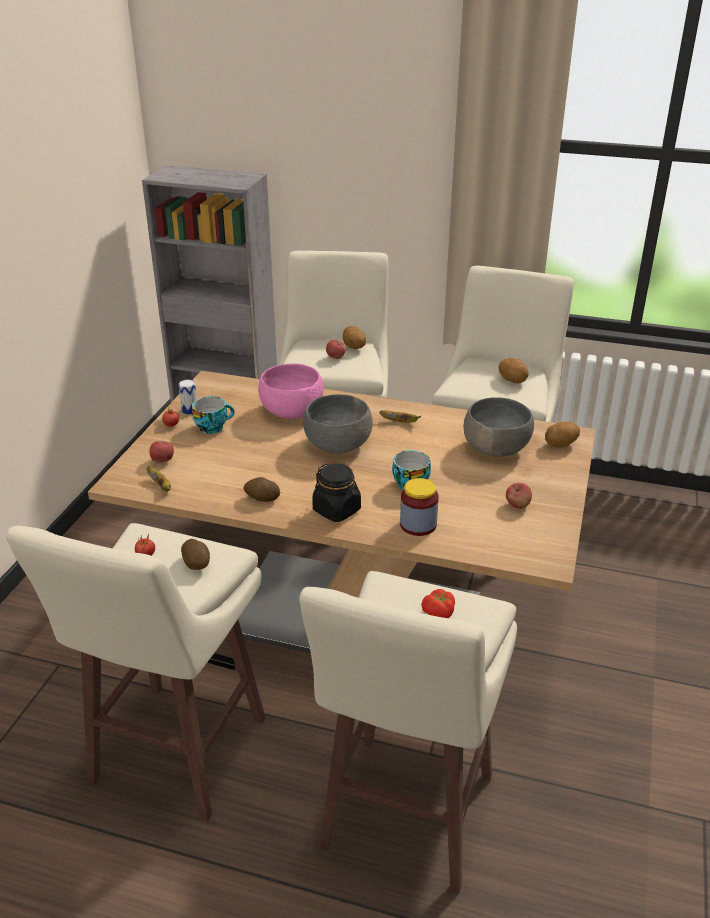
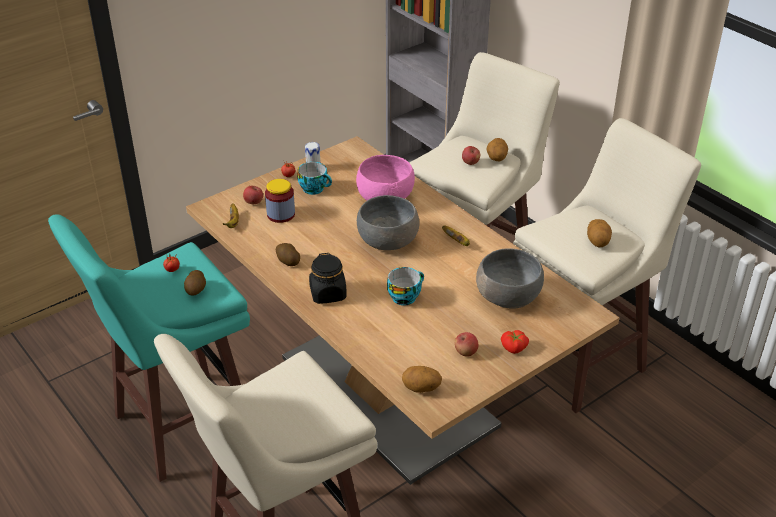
camera: 35 degrees right, 5 degrees up
(175, 753) = (179, 426): beige stool -> turquoise stool
(418, 525) = (372, 332): jar -> jar (281, 214)
(439, 613) = (308, 403): tomato -> tomato (514, 348)
(561, 445) = (567, 318): potato -> potato (421, 389)

